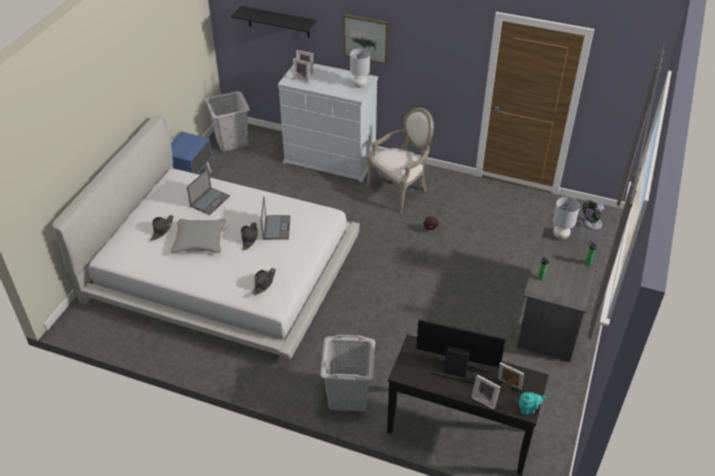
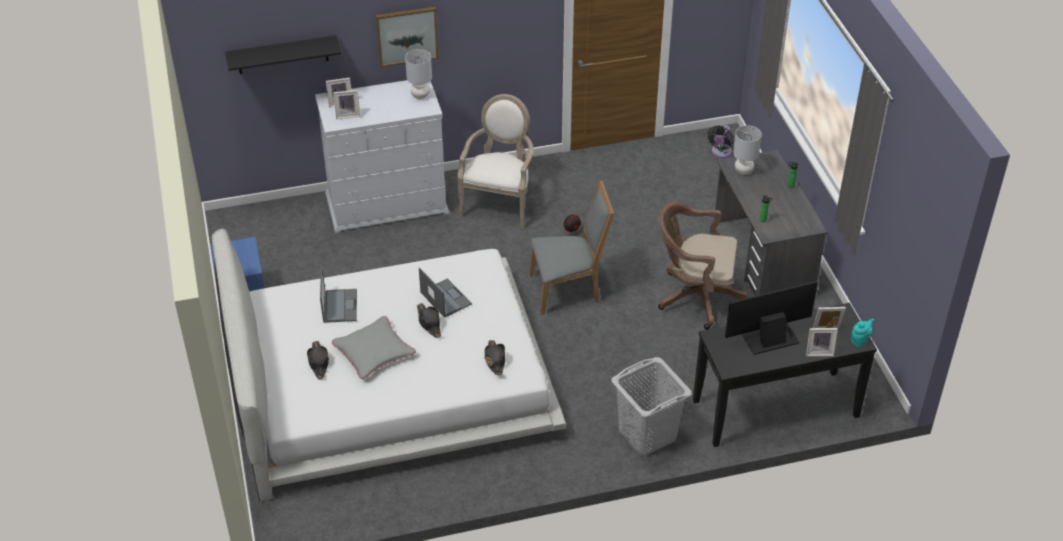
camera: 35 degrees left, 0 degrees up
(231, 141) = (245, 235): grey laundry basket -> none
(391, 267) = (568, 289): none -> grey chair
(476, 316) = (695, 297): none -> brown office chair

